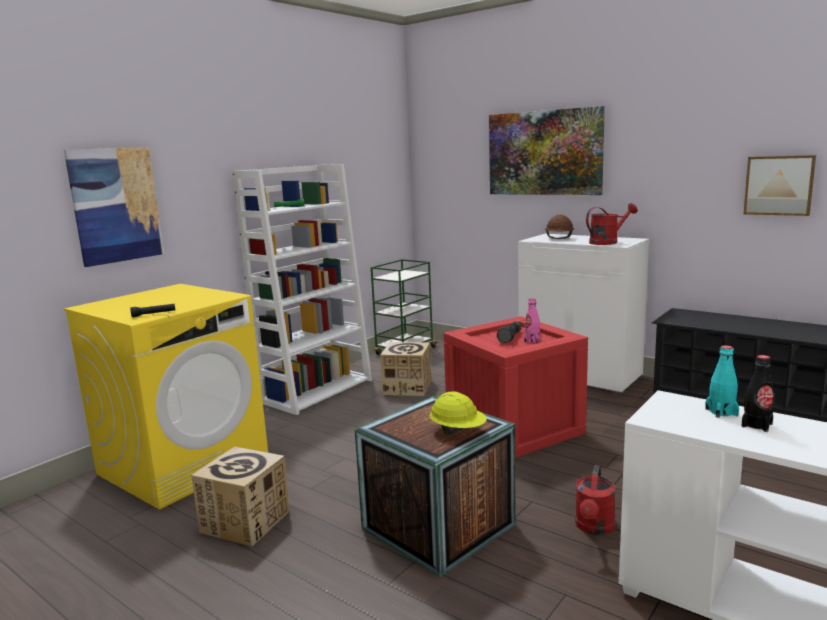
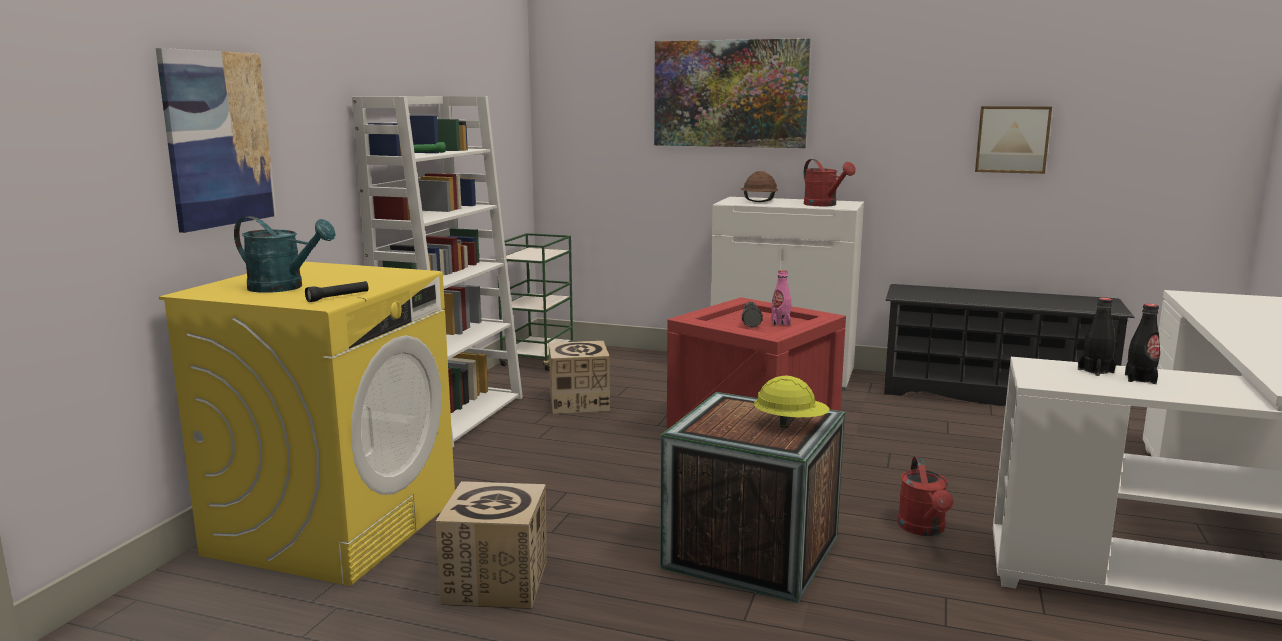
camera: 20 degrees left, 0 degrees up
(137, 305) = (284, 288): none -> turquoise watering can
(607, 242) = (824, 205): red watering can -> red watering can turned 105 degrees clockwise
(721, 412) = (1095, 371): turquoise bottle -> black bottle

